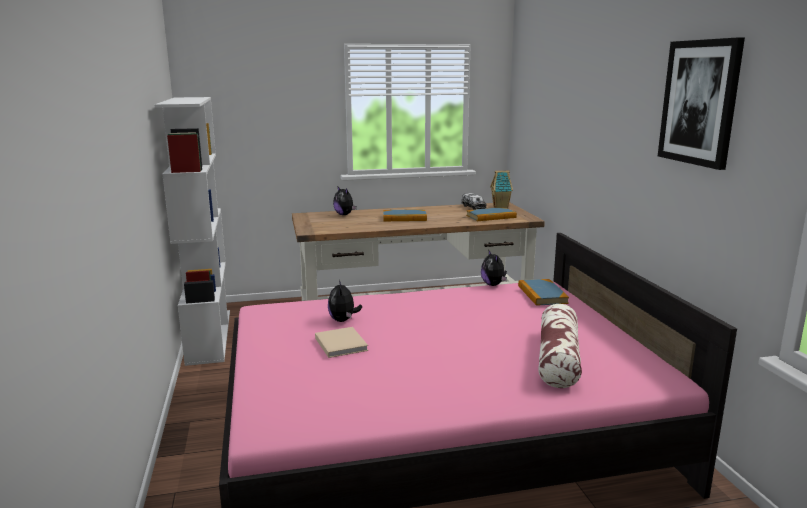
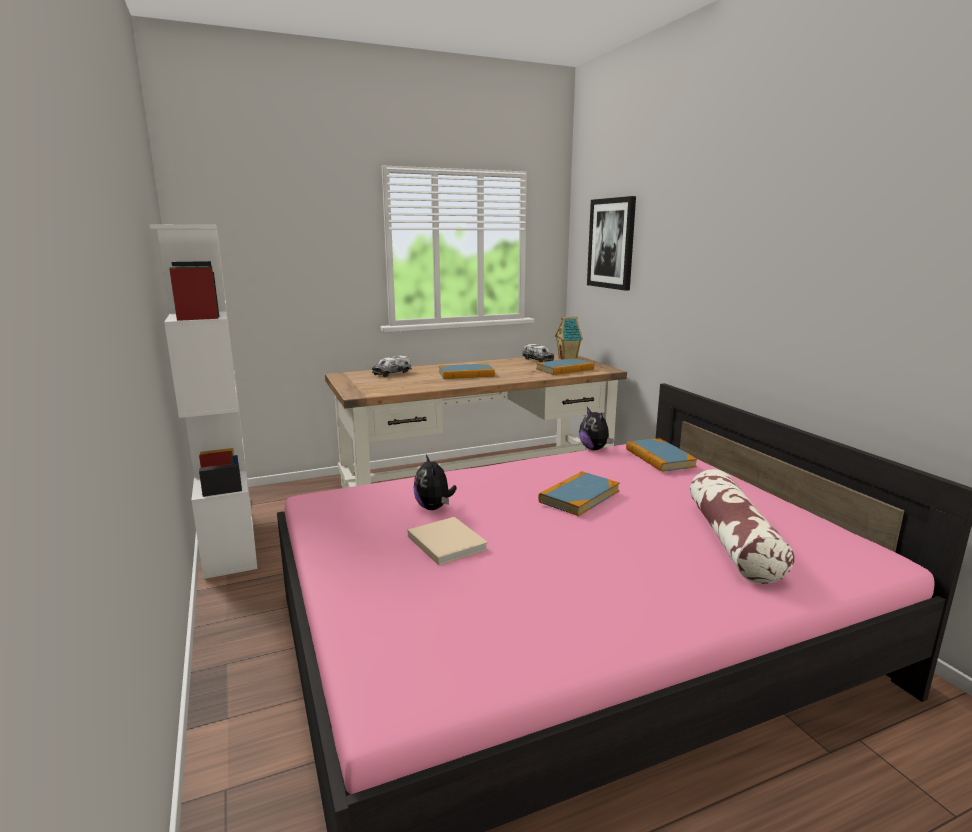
camera: 10 degrees left, 0 degrees up
(344, 214) = (392, 373): plush toy -> toy truck
(457, 319) = (579, 496): none -> book
(699, 102) = (879, 214): picture -> picture (611, 243)

